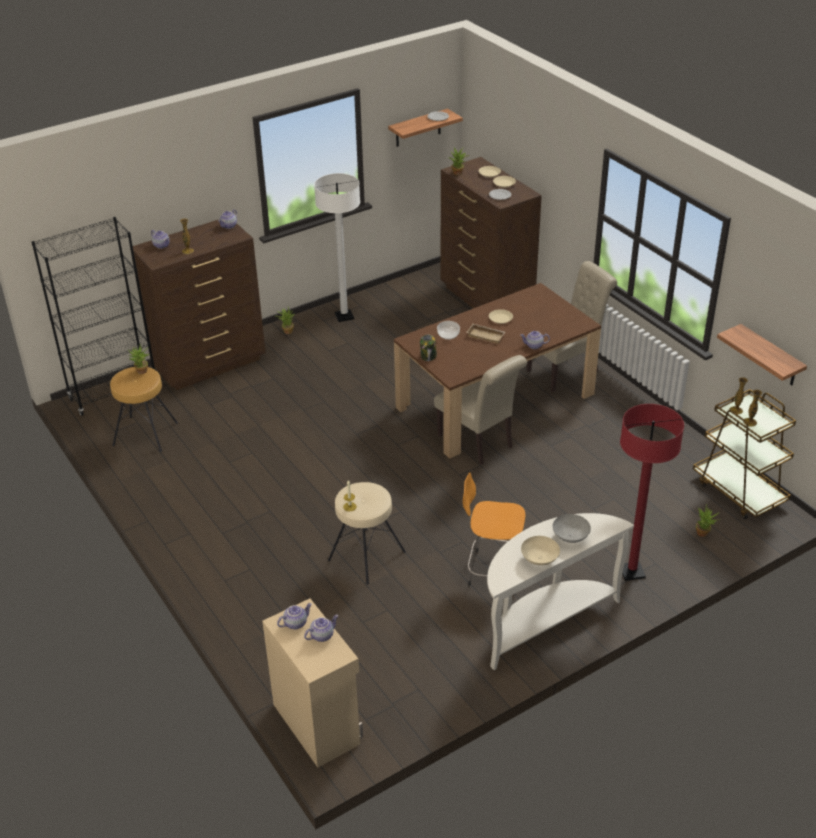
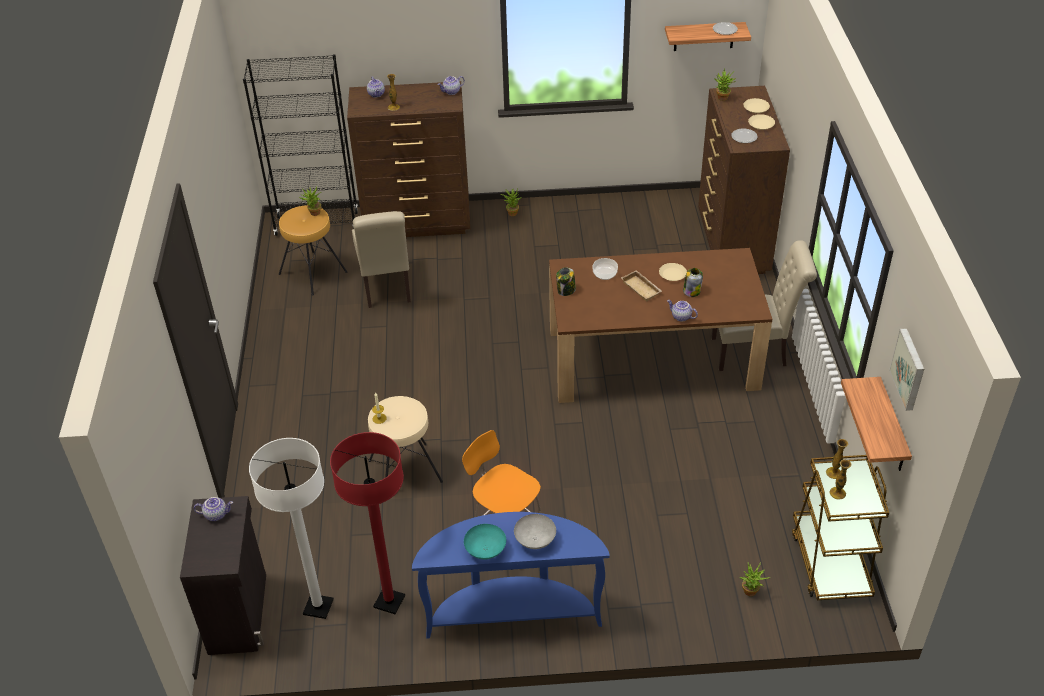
camera: 30 degrees right, 5 degrees up
(317, 723) = (239, 613): beige cabinet -> black cabinet
(322, 635) = (227, 536): teapot -> none
(344, 316) = (577, 215): white floor lamp -> white floor lamp (318, 607)
(478, 443) = (600, 398): beige chair -> beige chair (386, 288)
(525, 325) = (691, 291): none -> jar
(539, 559) = (485, 550): beige bowl -> turquoise bowl
(544, 621) = (513, 612): white console table -> blue console table
(632, 572) = (640, 600): red floor lamp -> red floor lamp (389, 602)
(784, 299) = (909, 369): none -> picture

